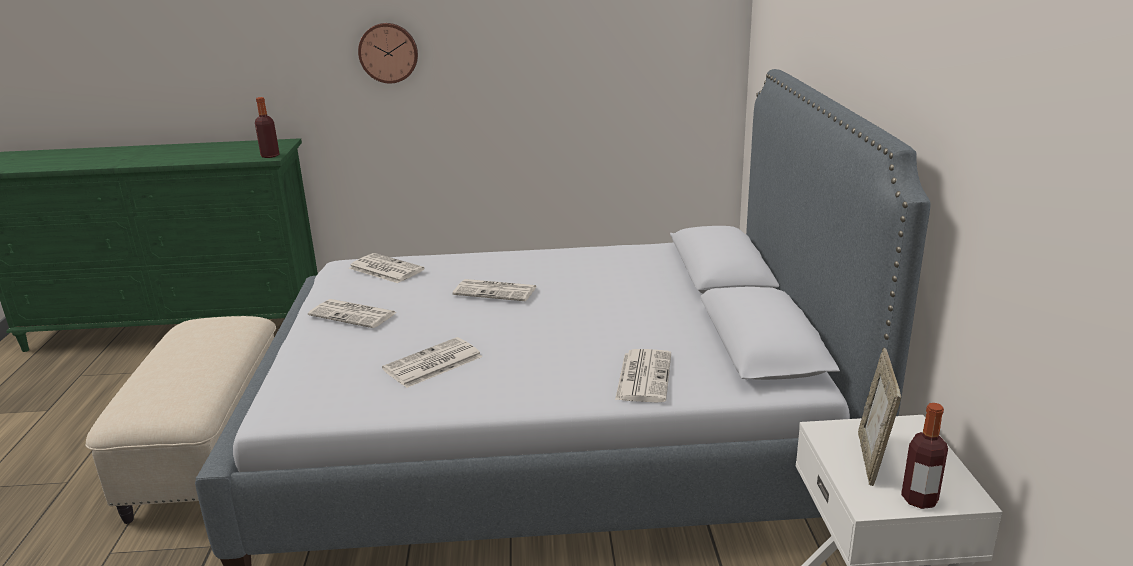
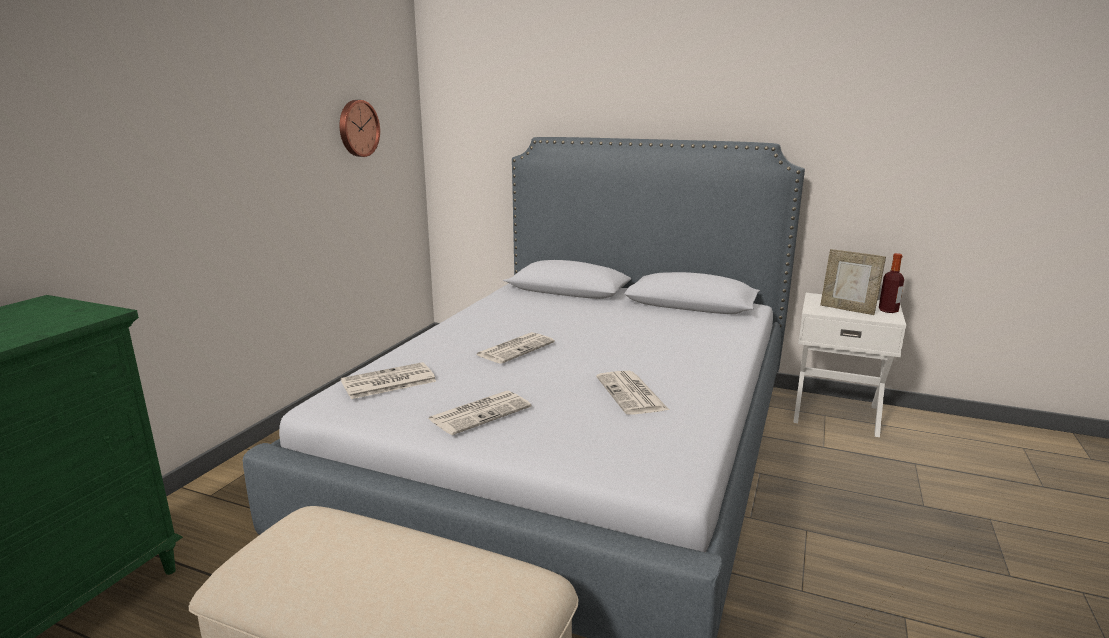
camera: 65 degrees left, 5 degrees down
(270, 156) = (94, 312): bottle -> none
(388, 52) = (153, 154): wall clock -> wall clock (357, 128)
(643, 376) = (712, 335): newspaper -> none

